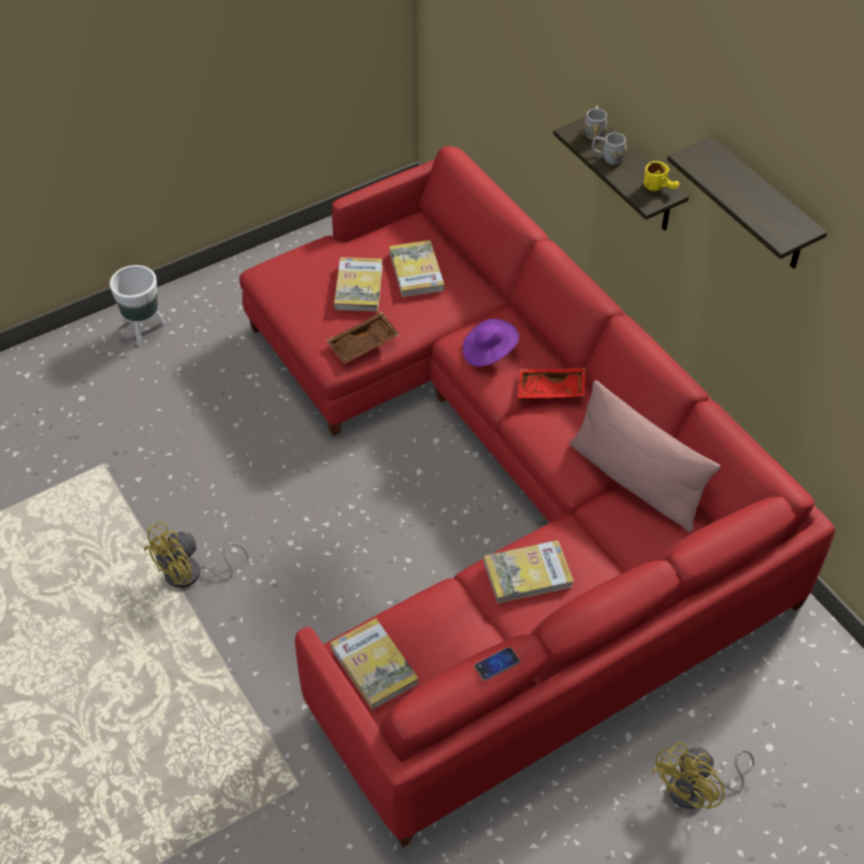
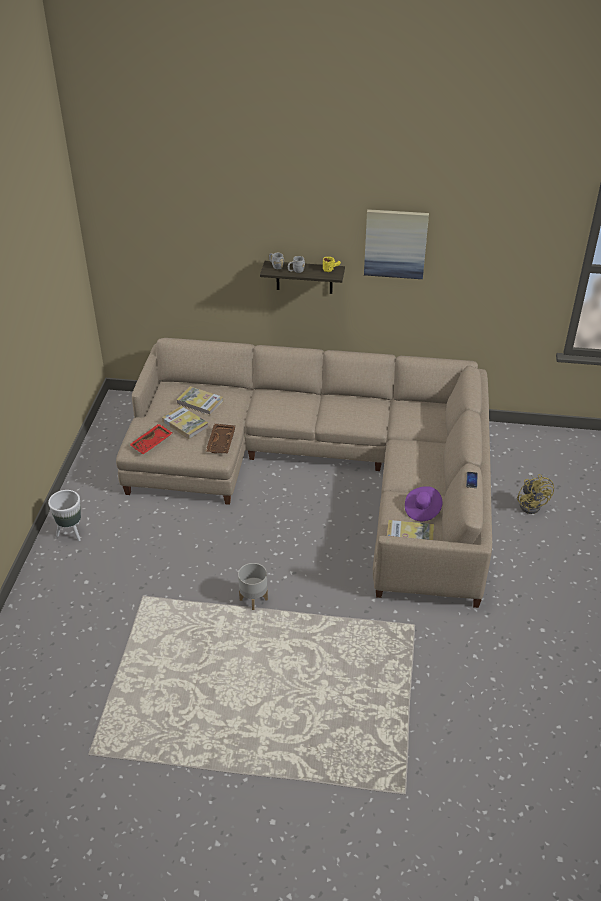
camera: 50 degrees left, 10 degrees down
(191, 574) = (254, 599): yellow fan -> grey planter
(488, 352) = (276, 409): purple hat -> purple hat (422, 510)
(503, 487) = (324, 469): red sofa -> beige sofa
(527, 574) = (410, 466): book -> none
(551, 390) = (320, 404): red tray -> red tray (152, 443)
(635, 481) = (395, 410): pink pillow -> none
(761, 208) = (395, 243): shelf -> picture

